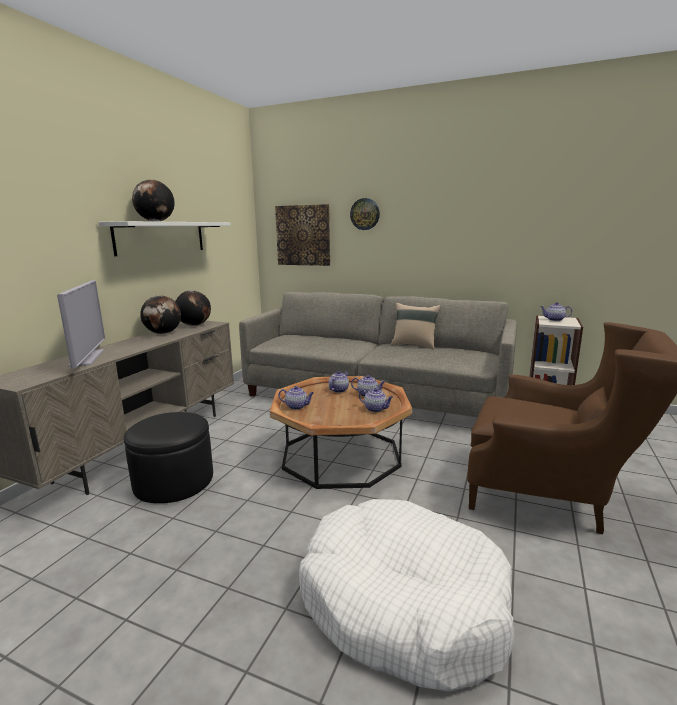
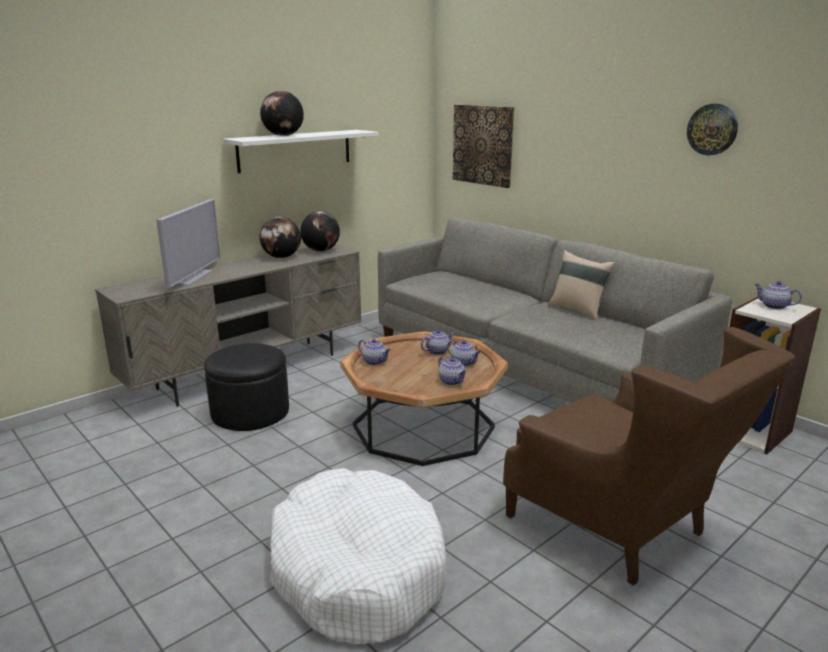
camera: 25 degrees right, 5 degrees up
(365, 214) = (554, 124): wall clock -> wall clock (712, 129)

